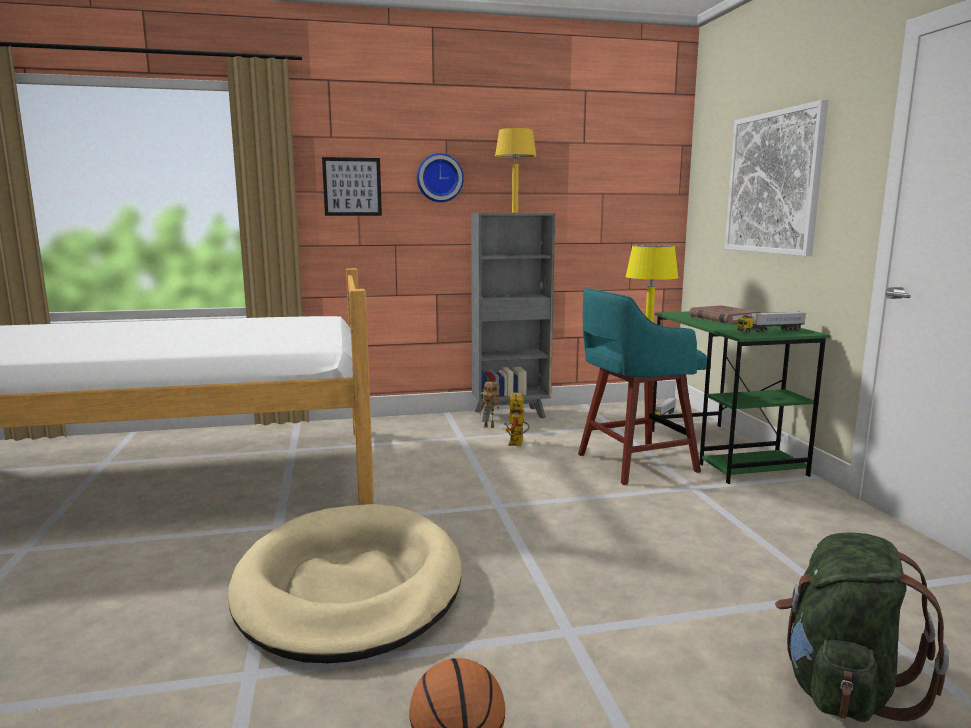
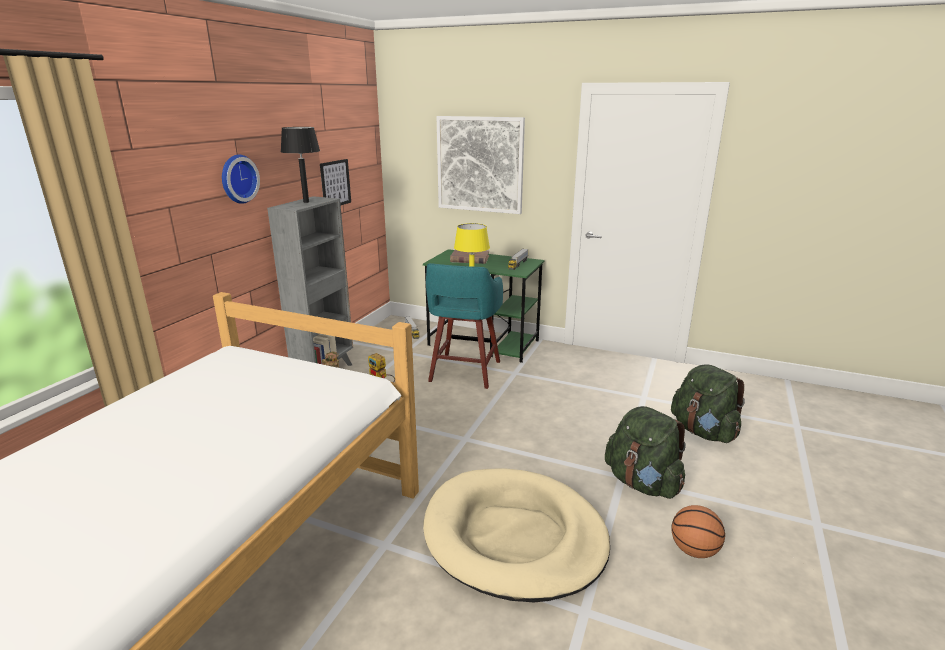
camera: 55 degrees left, 10 degrees up
(352, 187) = (165, 203): picture -> picture (335, 183)
(514, 212) = (306, 202): yellow table lamp -> black table lamp
(577, 655) = (642, 483): none -> green backpack

